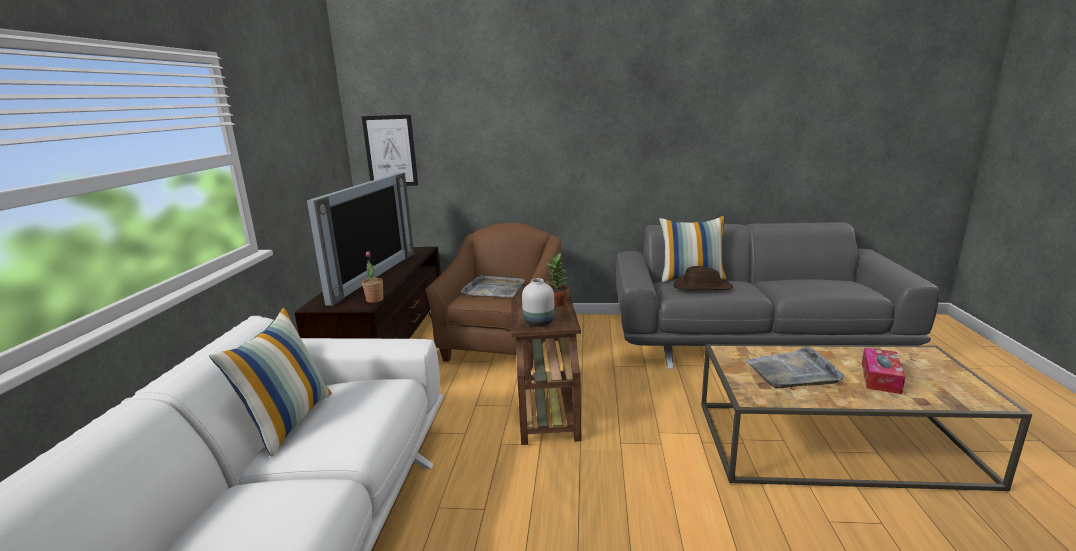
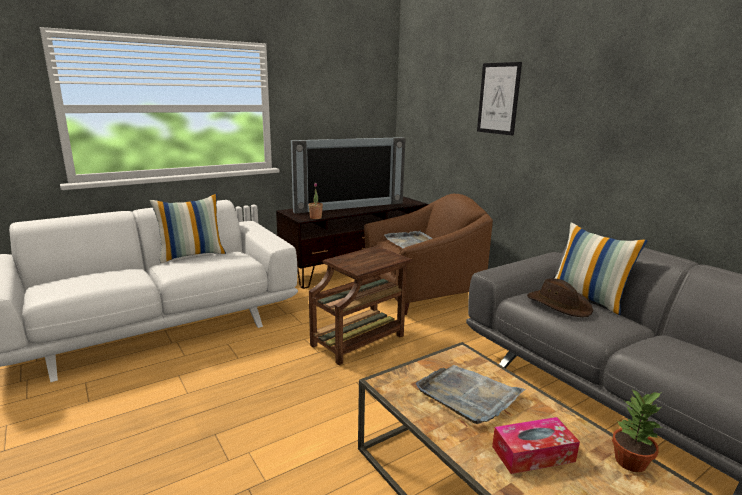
camera: 50 degrees right, 0 degrees up
(390, 151) = (416, 121): picture -> picture (498, 98)
(538, 323) = (349, 262): white vase -> none
(557, 303) = (393, 258): potted plant -> potted plant (631, 462)

